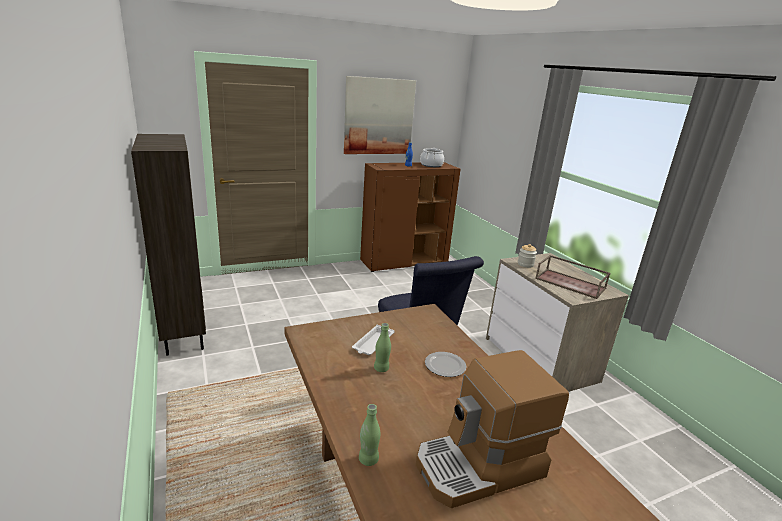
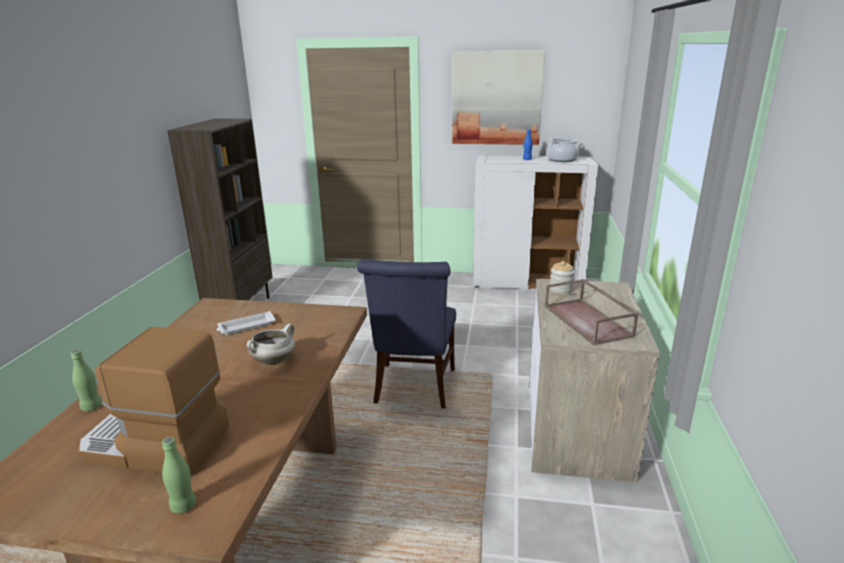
camera: 35 degrees right, 0 degrees up
(381, 368) = (217, 347): green bottle -> green bottle (183, 506)
(404, 262) = (527, 283): brown cabinet -> white cabinet
(444, 365) = (274, 361): plate -> white cooking pot

